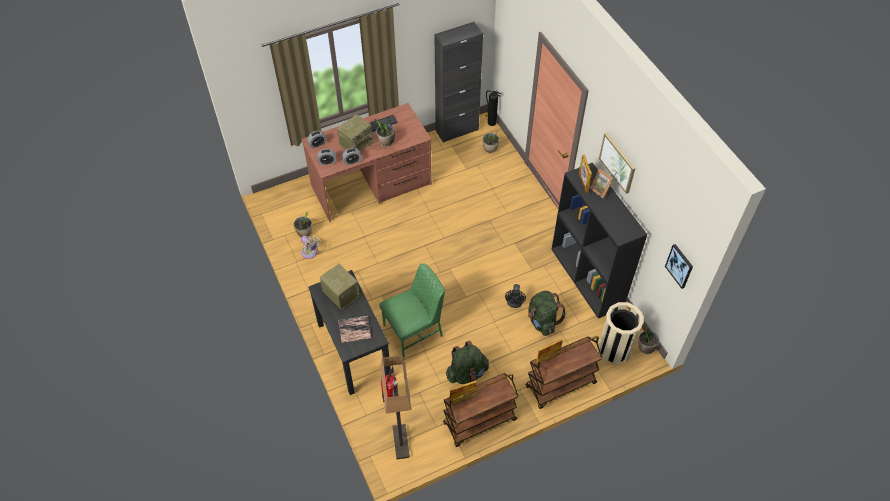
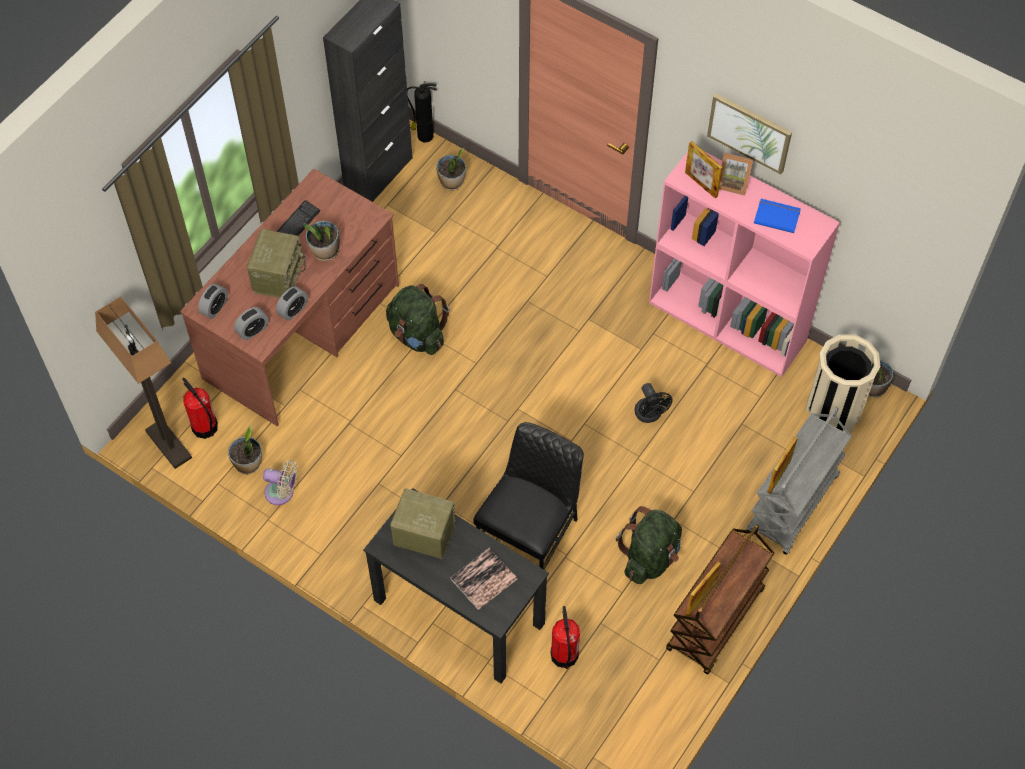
camera: 30 degrees left, 5 degrees up
(297, 207) = (205, 427): none -> fire extinguisher
(400, 442) = (623, 711): floor lamp -> floor lamp (168, 444)
(414, 331) = (530, 533): green chair -> black chair
(542, 321) = (707, 421): green backpack -> green backpack (417, 335)
(560, 385) = (792, 505): brown cart -> grey cart
(587, 278) = (728, 322): black bookcase -> pink bookcase
(614, 216) = (777, 216): none -> blue book
(679, 266) = (916, 249): picture -> none

